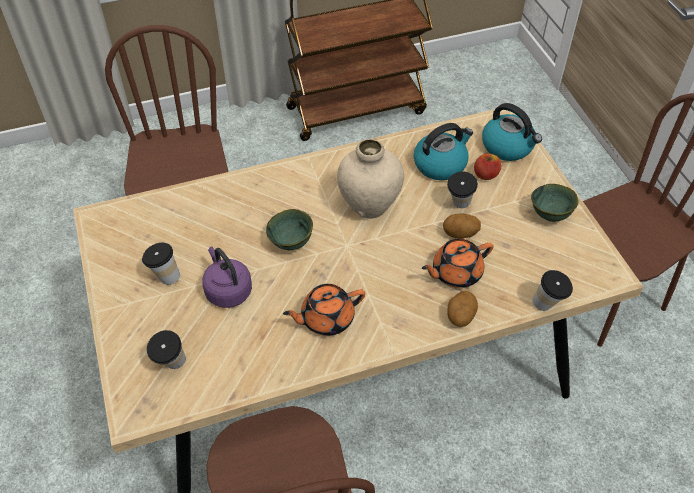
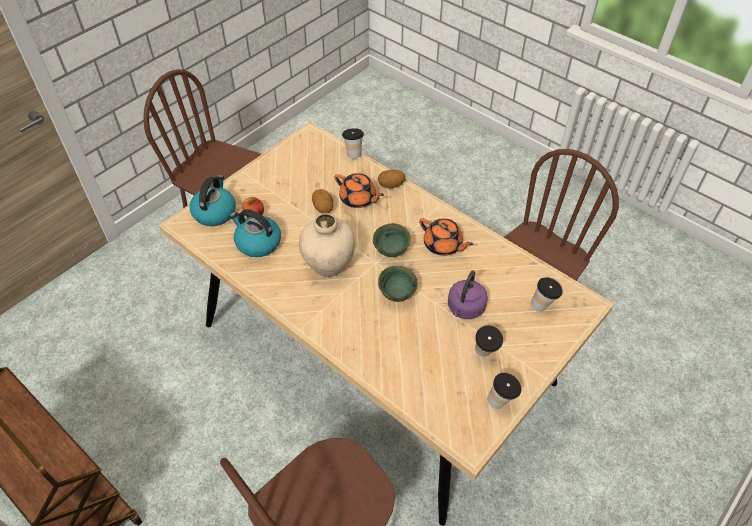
camera: 120 degrees left, 0 degrees up
(459, 206) = (296, 218): cup -> cup (501, 401)
(549, 216) = (276, 172): green bowl -> green bowl (392, 251)

